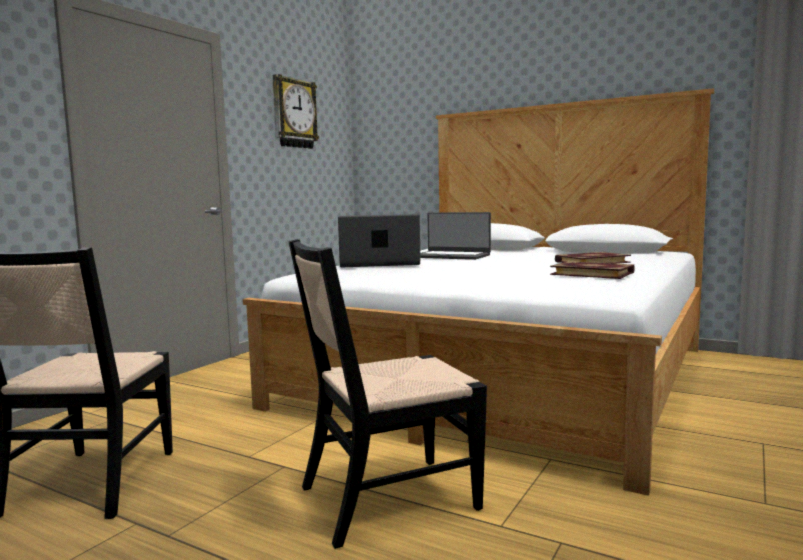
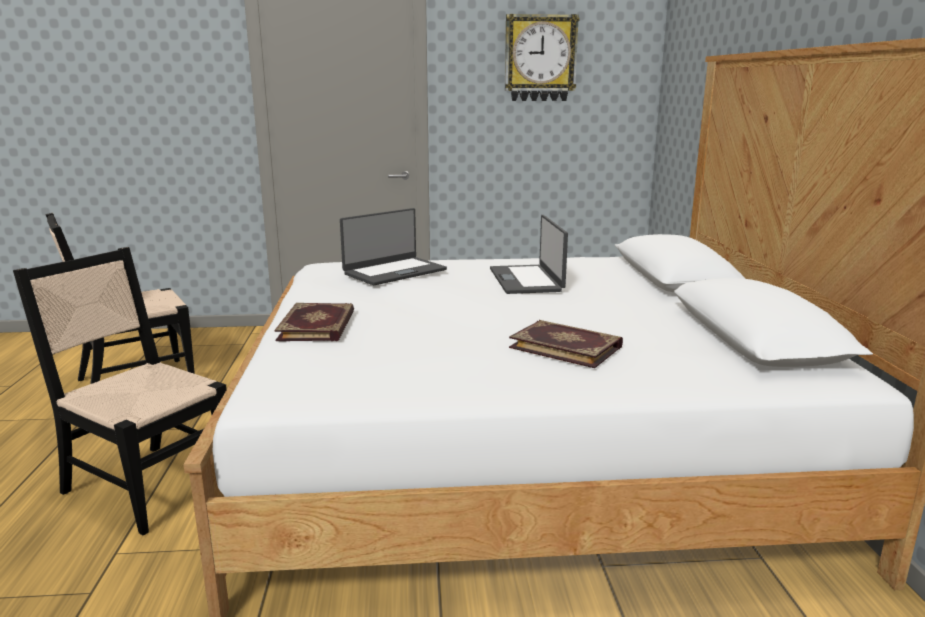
camera: 55 degrees right, 10 degrees up
(379, 264) = (394, 271): laptop -> laptop turned 90 degrees clockwise
(592, 273) = (433, 363): book -> book (318, 326)

